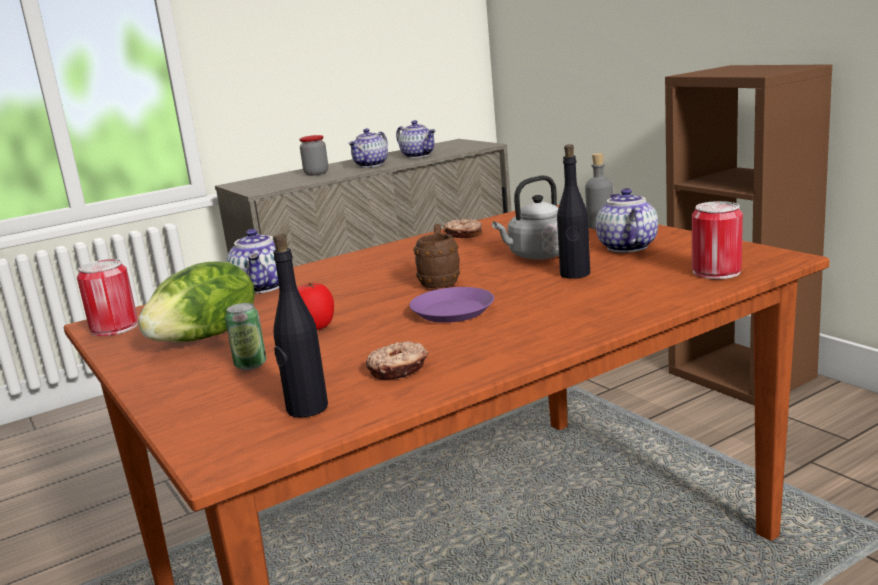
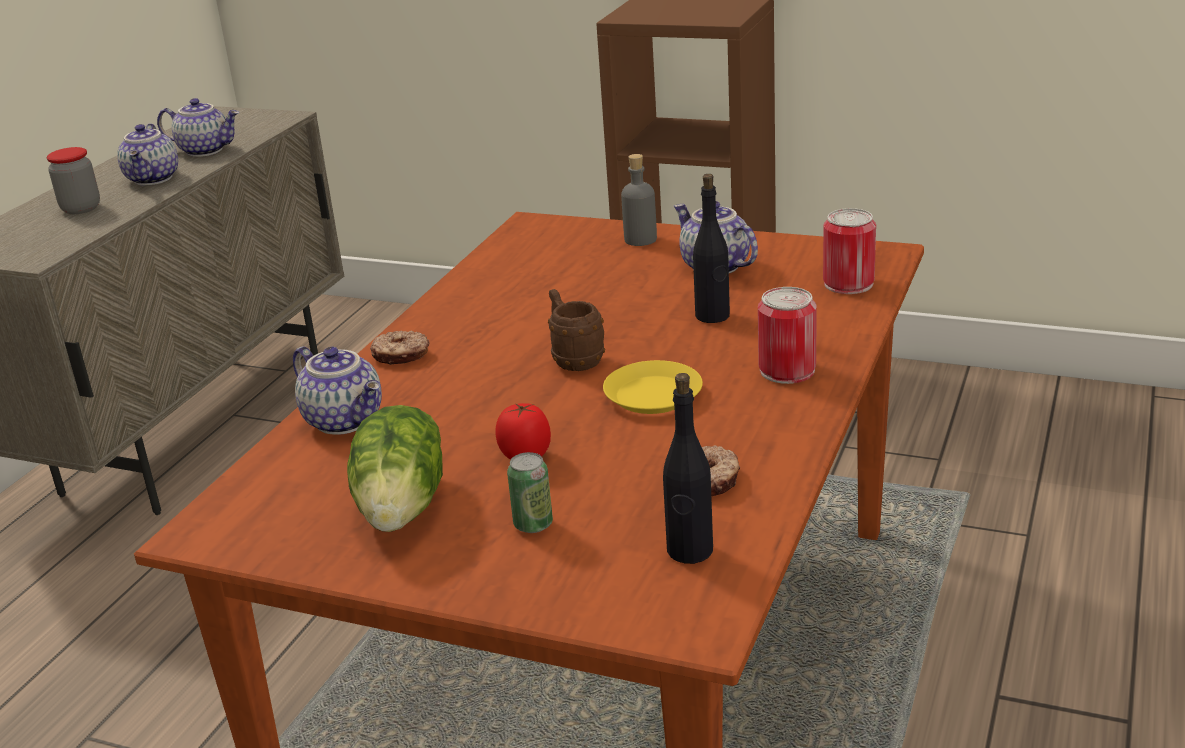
camera: 35 degrees left, 10 degrees up
(114, 328) = (235, 533): can -> can (787, 370)
(452, 311) = (653, 395): purple plate -> yellow plate
(463, 235) = (490, 283): donut -> donut (401, 356)
(537, 256) = (633, 298): grey kettle -> none

